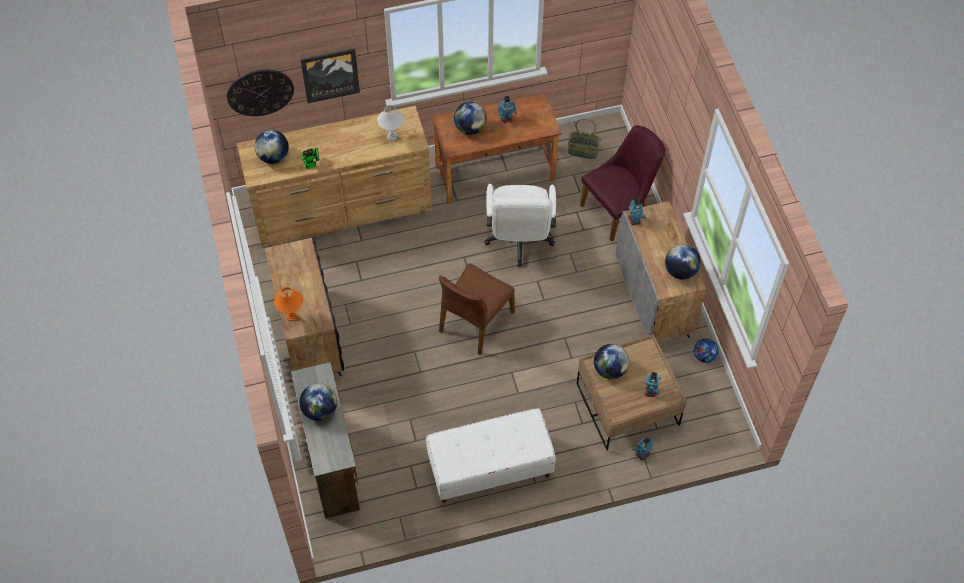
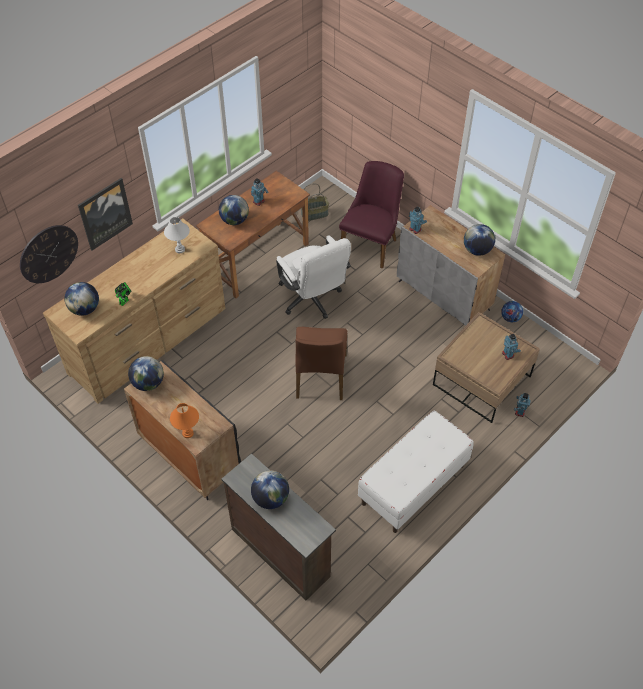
camera: 30 degrees left, 5 degrees down
(610, 369) = (466, 354): globe -> globe (148, 383)

